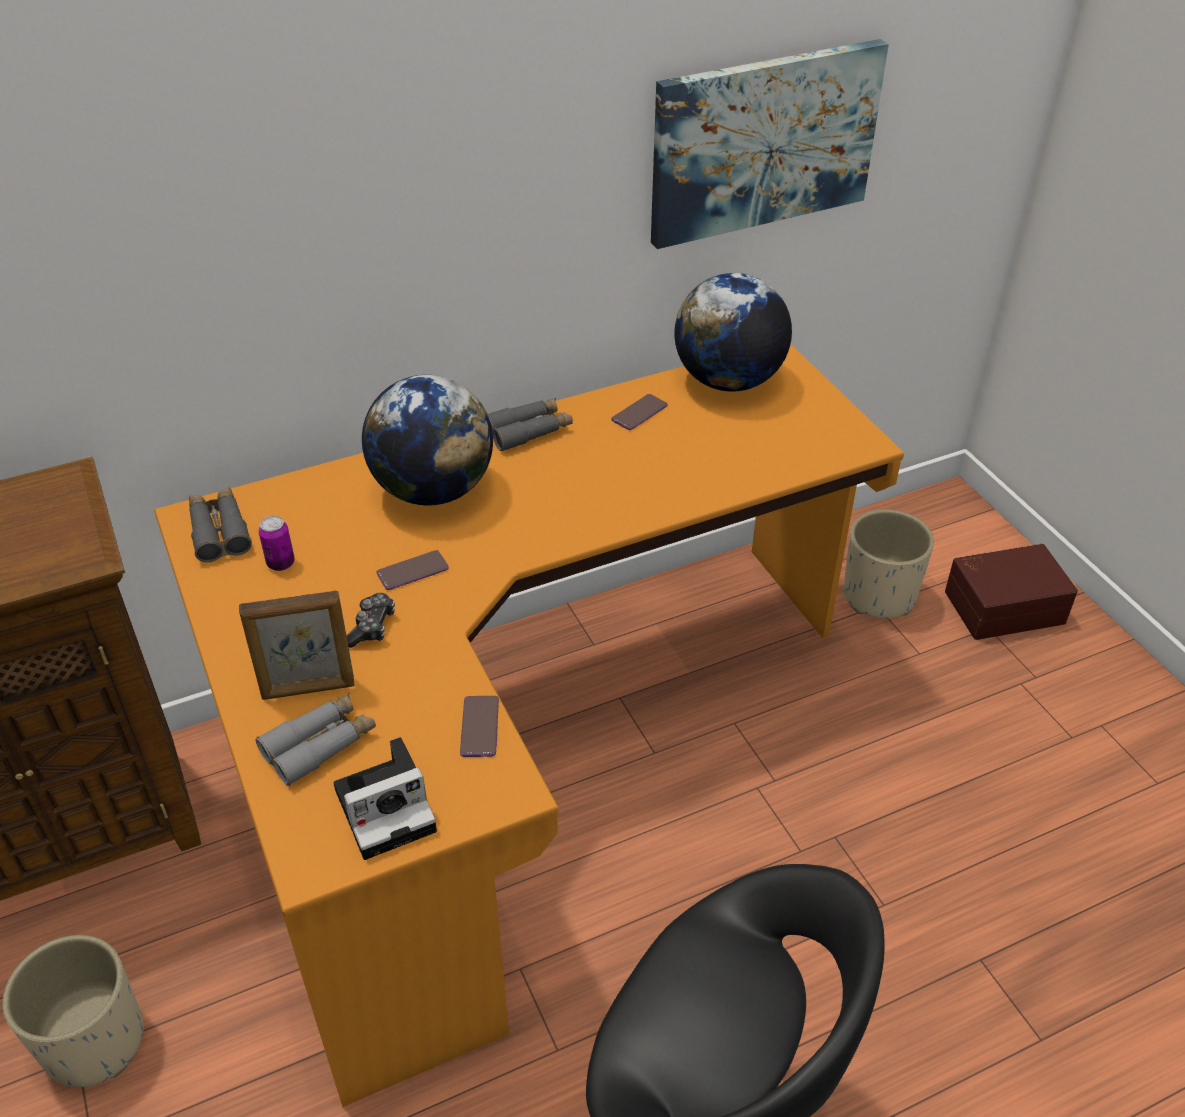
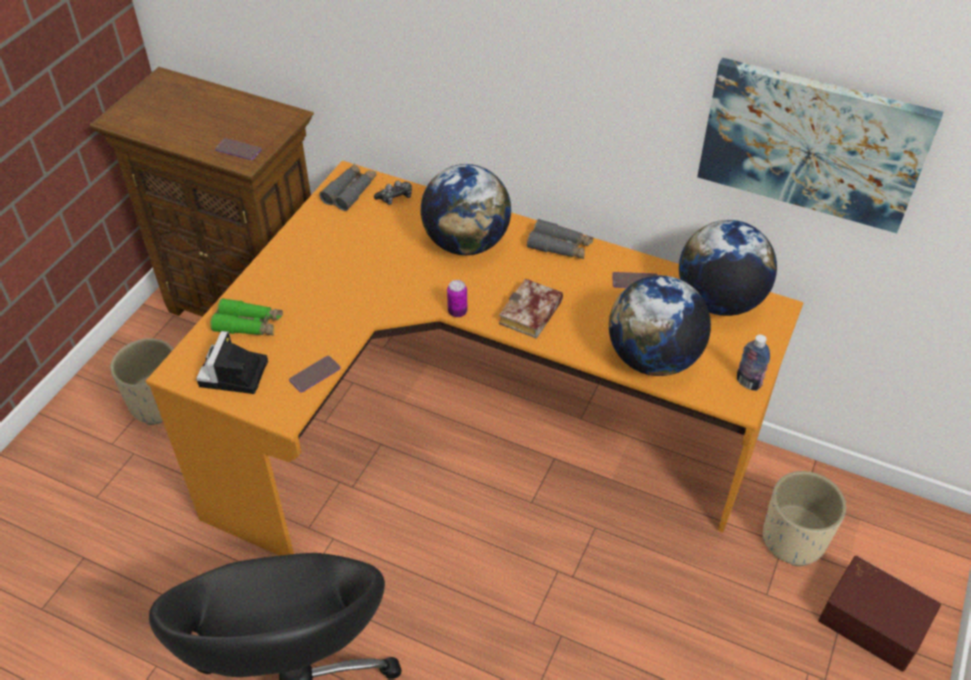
camera: 50 degrees right, 5 degrees up
(281, 563) = (351, 228): can -> can (457, 312)
(308, 689) = (279, 296): picture frame -> none
(320, 745) = (249, 325): grey binoculars -> green binoculars
(372, 627) = (342, 289): game controller -> game controller (395, 197)
(389, 807) = (234, 375): camera -> camera turned 75 degrees clockwise
(412, 571) = (397, 277): phone -> phone (238, 150)
(599, 506) = (531, 315): none -> book
(754, 462) = (653, 359): none -> globe
(847, 424) = (748, 382): none -> bottle

